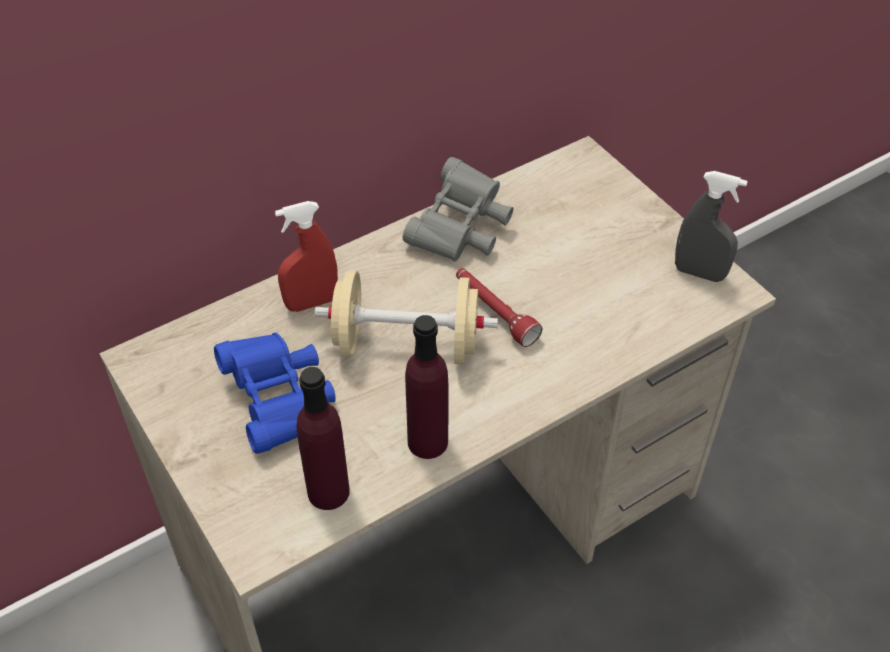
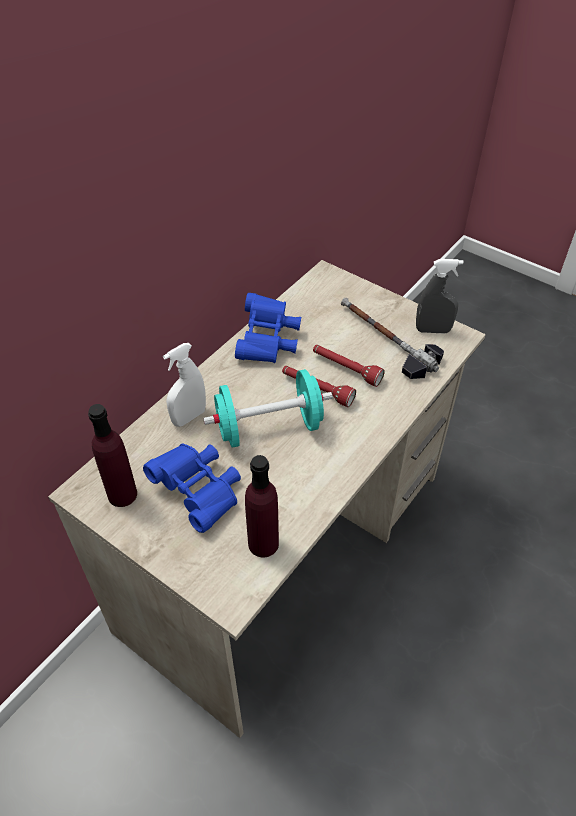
camera: 20 degrees left, 0 degrees up
(311, 303) = (189, 417): red spray bottle -> white spray bottle
(407, 345) = (269, 427): beige dumbbell -> turquoise dumbbell
(427, 442) = (314, 488): purple bottle -> purple bottle (122, 494)
(460, 230) = (268, 341): grey binoculars -> blue binoculars
(548, 295) = (346, 369): none -> red flashlight
(624, 269) = (385, 340): none -> hammer

